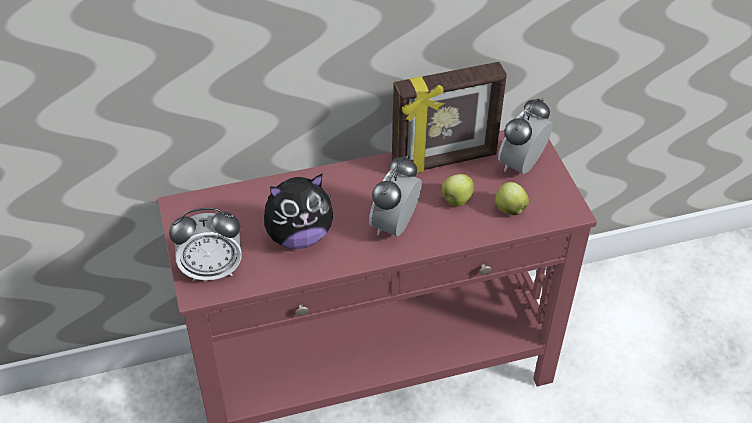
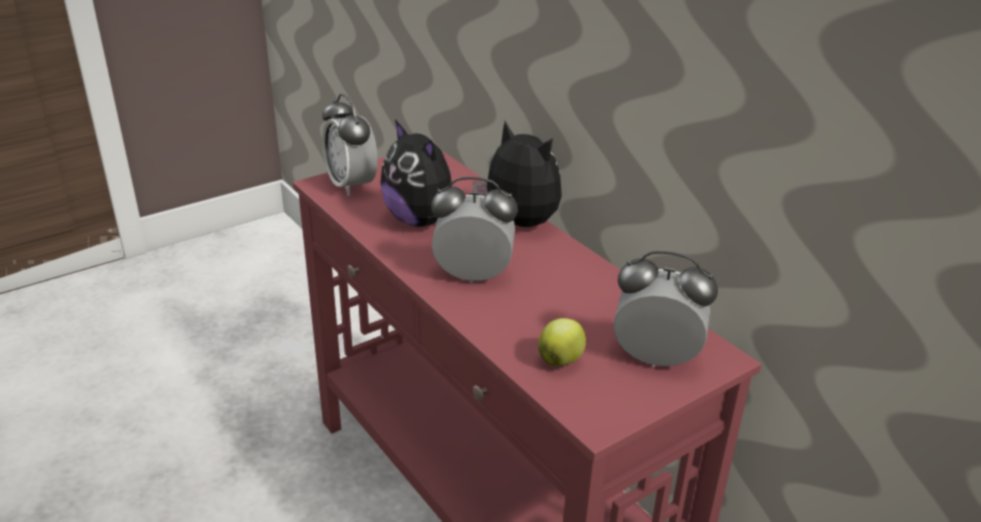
camera: 70 degrees right, 15 degrees down
(332, 181) = (518, 224): none -> plush toy
(444, 161) = (610, 293): picture frame -> none
(456, 200) = (545, 313): apple -> none

